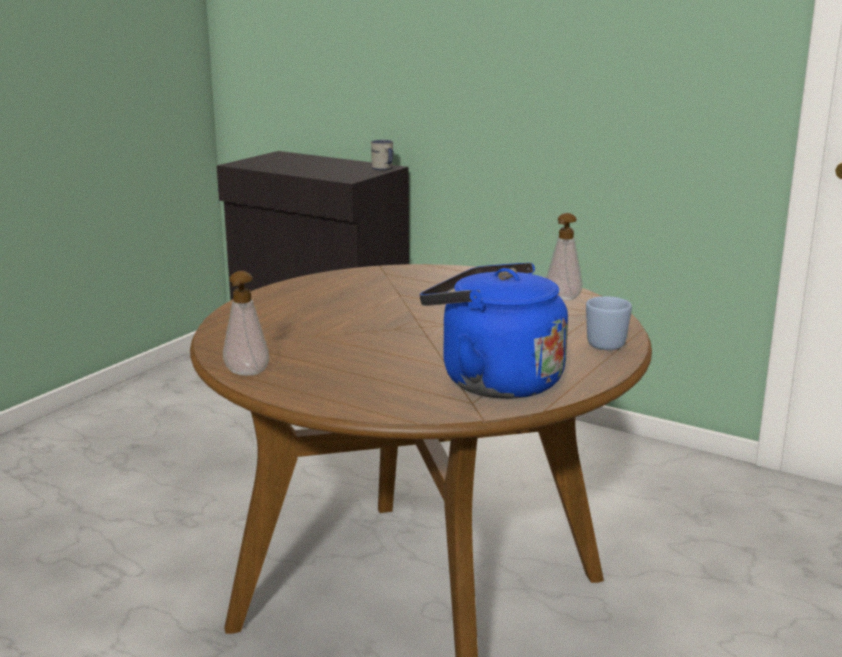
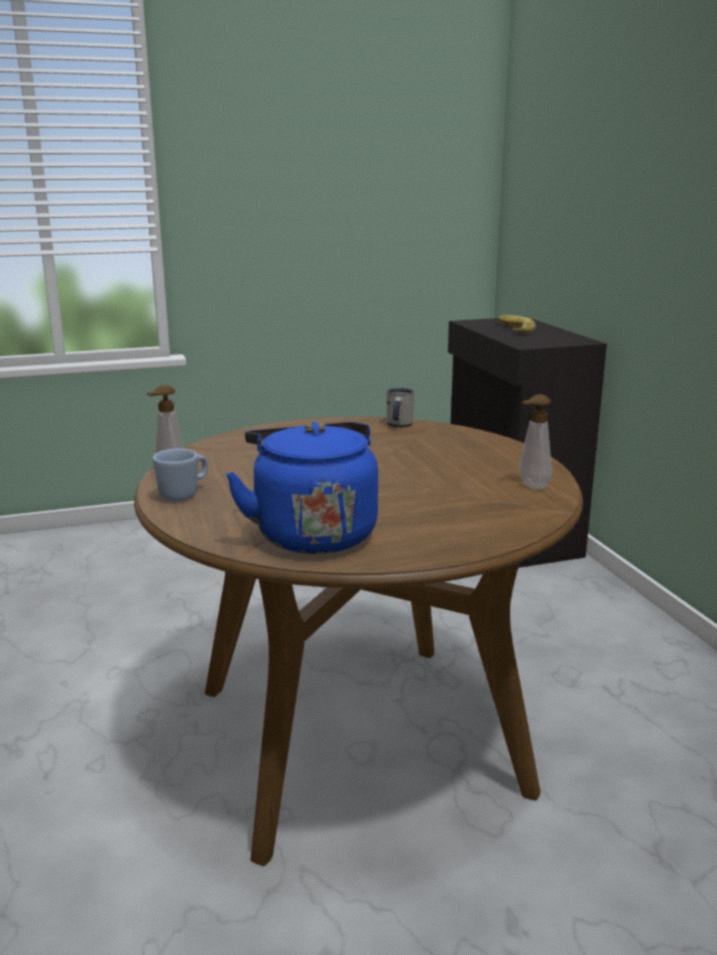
camera: 40 degrees right, 0 degrees up
(298, 165) = (511, 329): none -> banana
(383, 169) = (576, 342): white mug -> white mug (398, 425)
(605, 342) = (479, 533): blue mug -> blue mug (184, 494)

